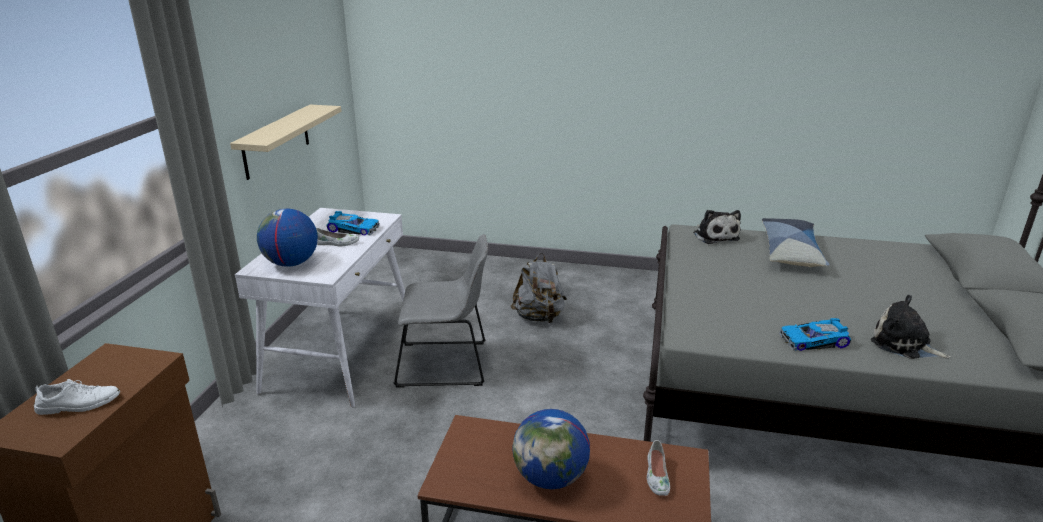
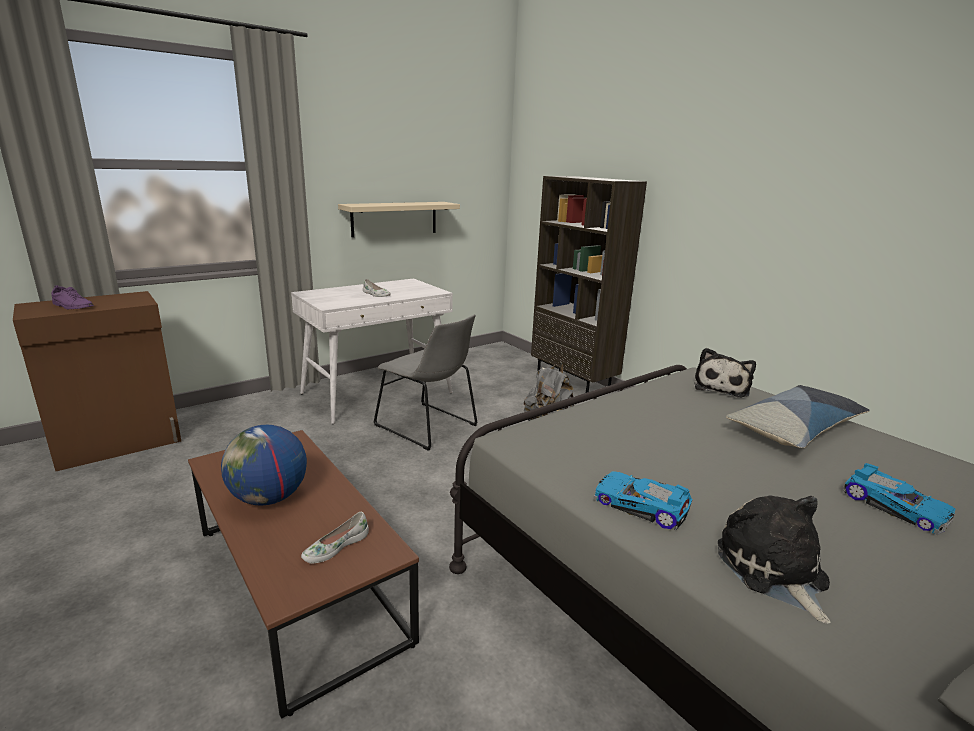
camera: 40 degrees right, 5 degrees down
(78, 404) = (73, 306): white shoe -> purple shoe
(291, 263) = (328, 296): globe -> none
(354, 229) = (404, 291): toy car -> toy car (896, 506)
(500, 267) = (573, 384): none -> brown bookcase

